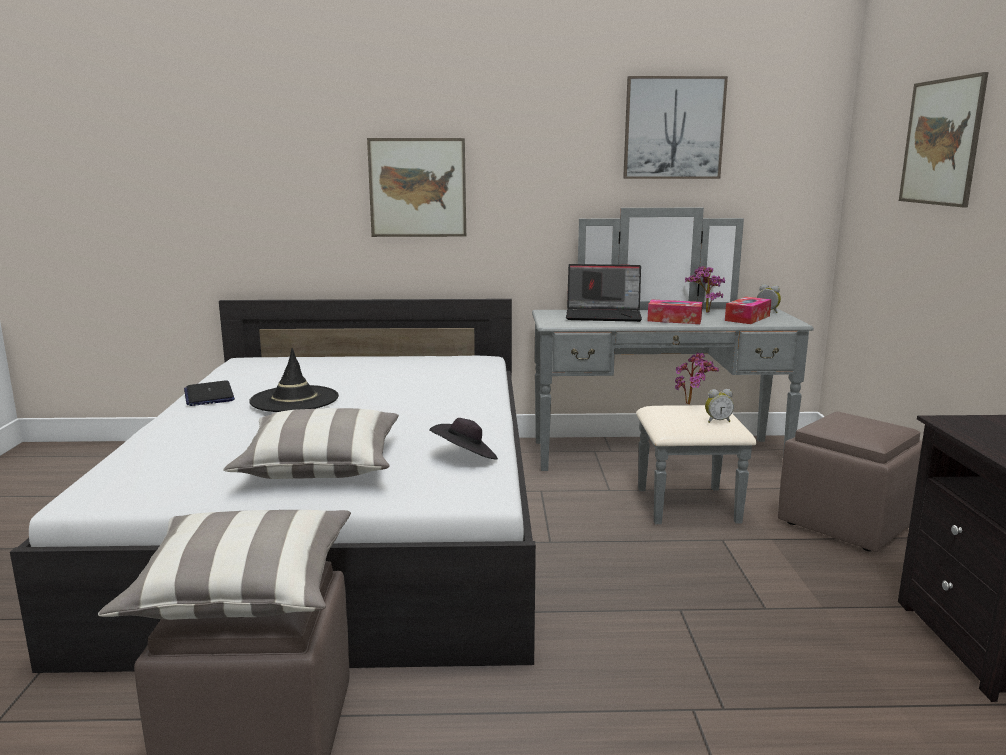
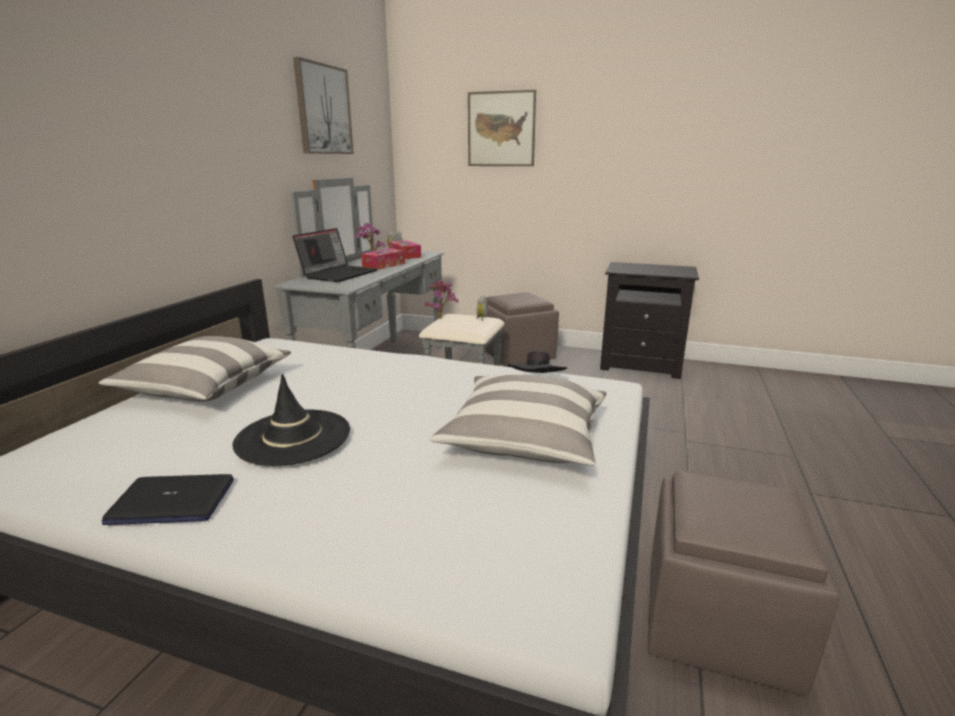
camera: 70 degrees left, 5 degrees up
(243, 591) = (747, 508): pillow -> pillow (205, 387)
(417, 188) = (146, 164): picture -> none

